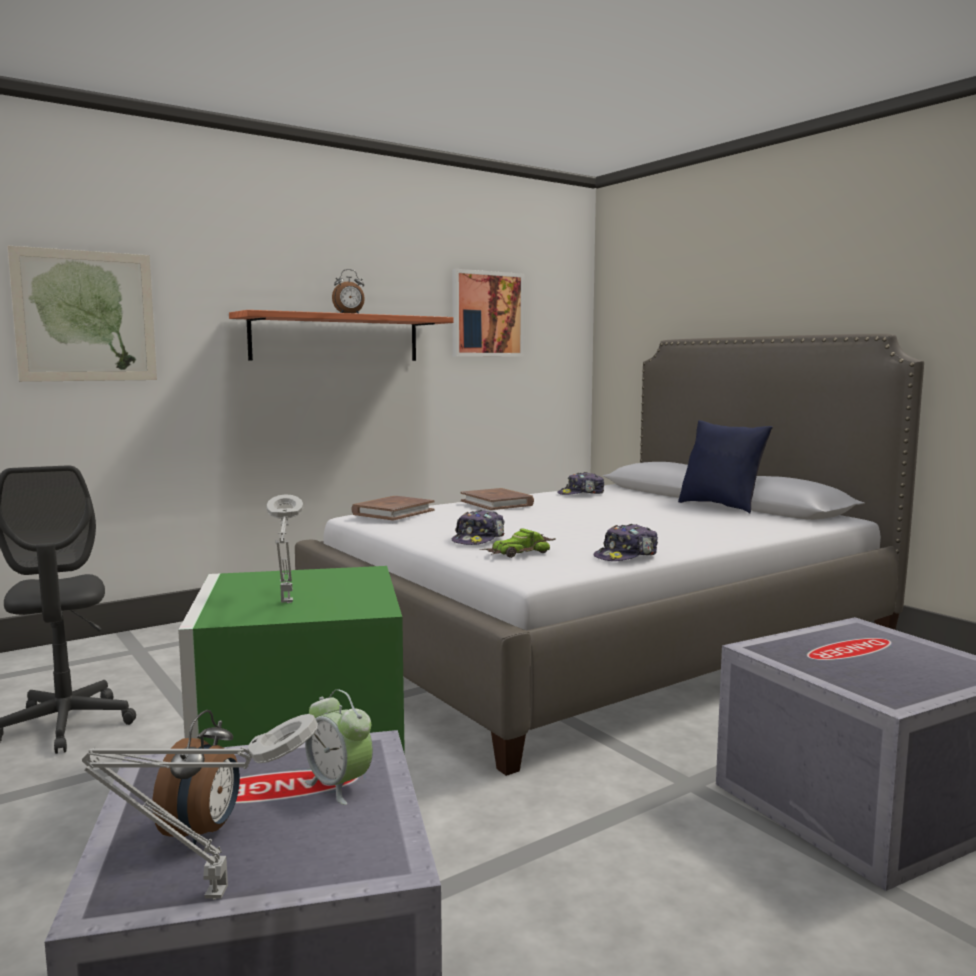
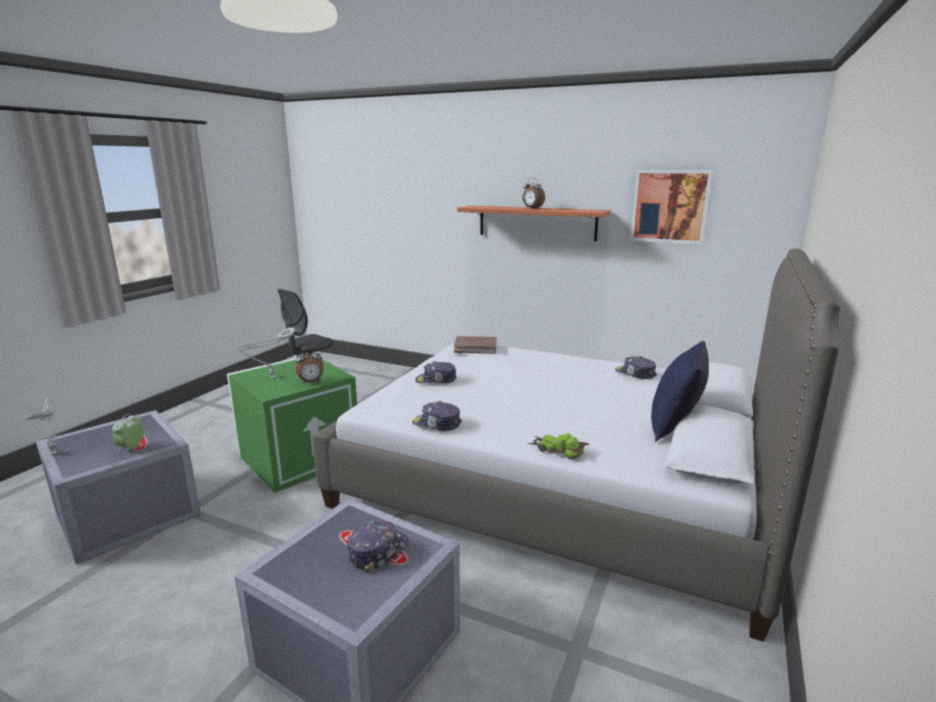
camera: 60 degrees right, 10 degrees up
(86, 316) = (404, 207): picture -> none
(204, 832) = (96, 439): alarm clock -> alarm clock (311, 382)
(497, 503) = (547, 361): brown book -> none
(518, 553) = (411, 396): toy car -> toy car (557, 450)
(862, 647) = (378, 551): none -> cap

